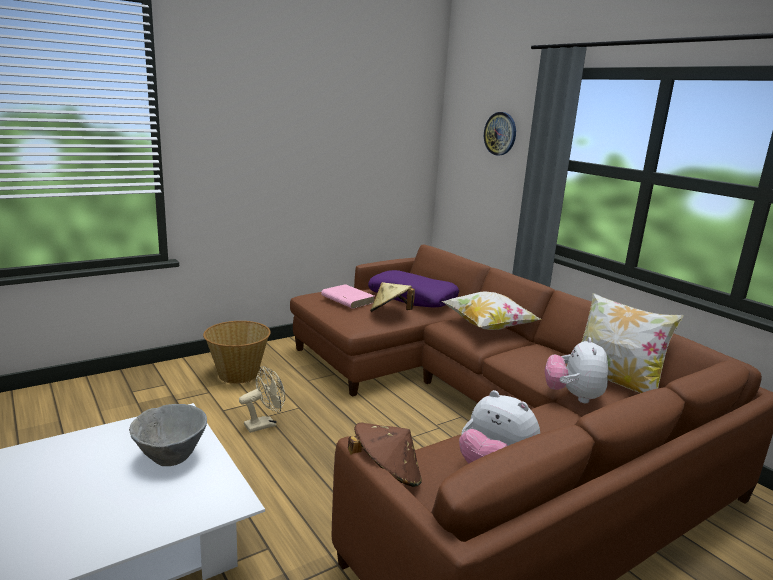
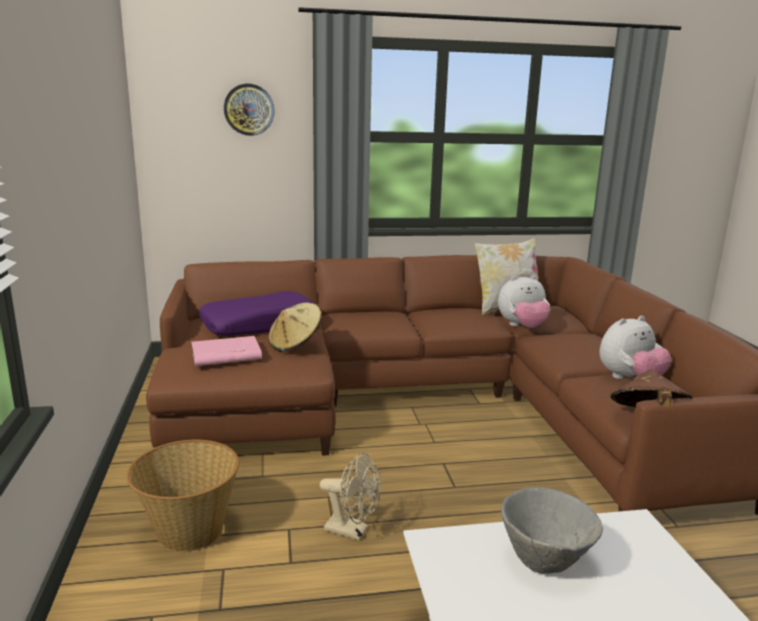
camera: 65 degrees left, 0 degrees up
(264, 424) = (353, 531): beige fan -> beige fan turned 120 degrees clockwise
(487, 327) = (369, 316): pillow -> none
(573, 396) = (522, 327): plush toy -> plush toy turned 45 degrees counterclockwise

